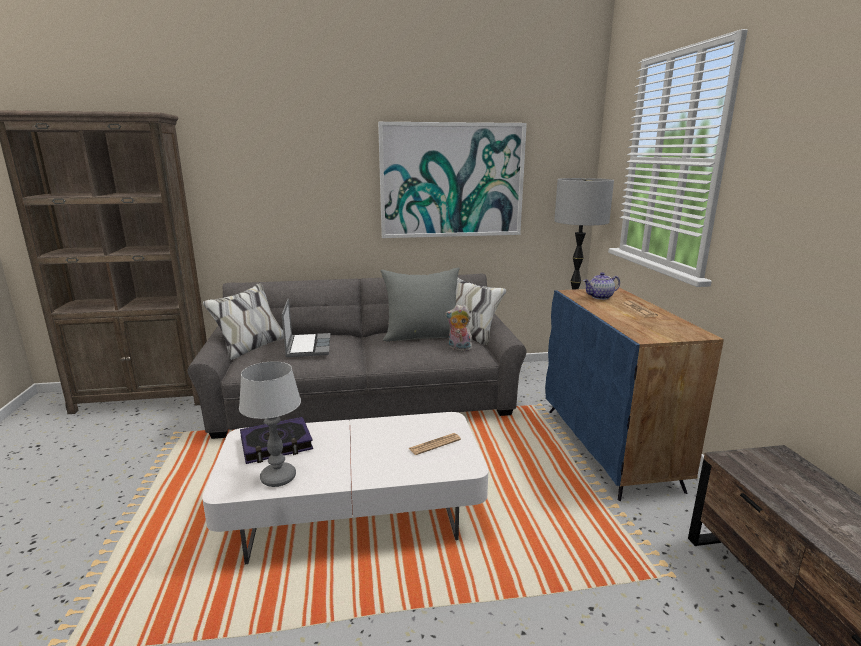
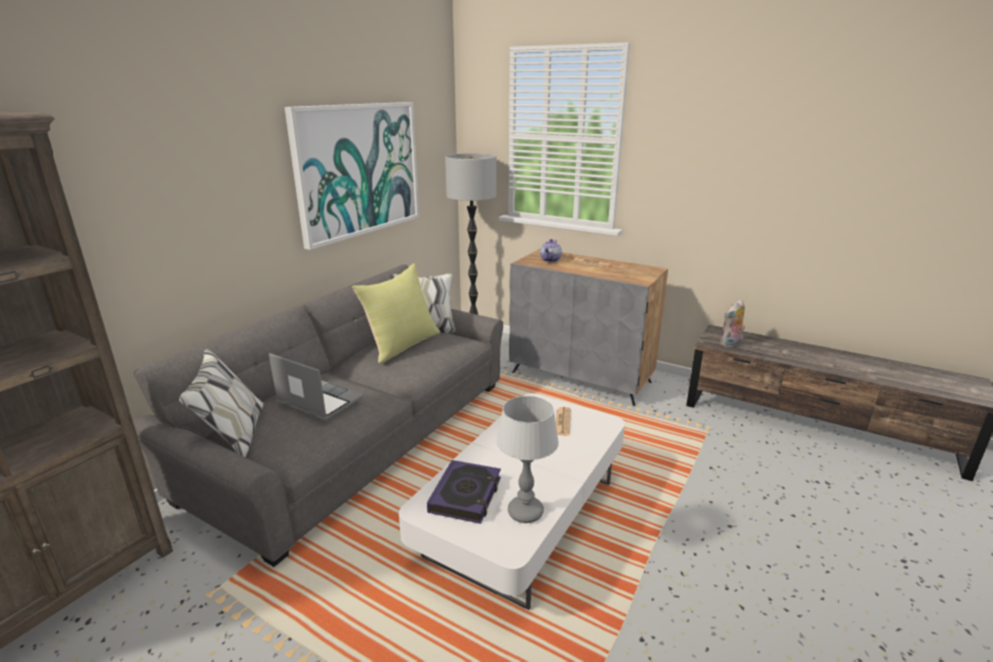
camera: 50 degrees left, 5 degrees up
(423, 336) = (402, 345): grey pillow -> yellow pillow
(458, 348) = (449, 343): plush toy -> plush toy (730, 345)
(610, 447) = (581, 377): blue cabinet -> grey cabinet

